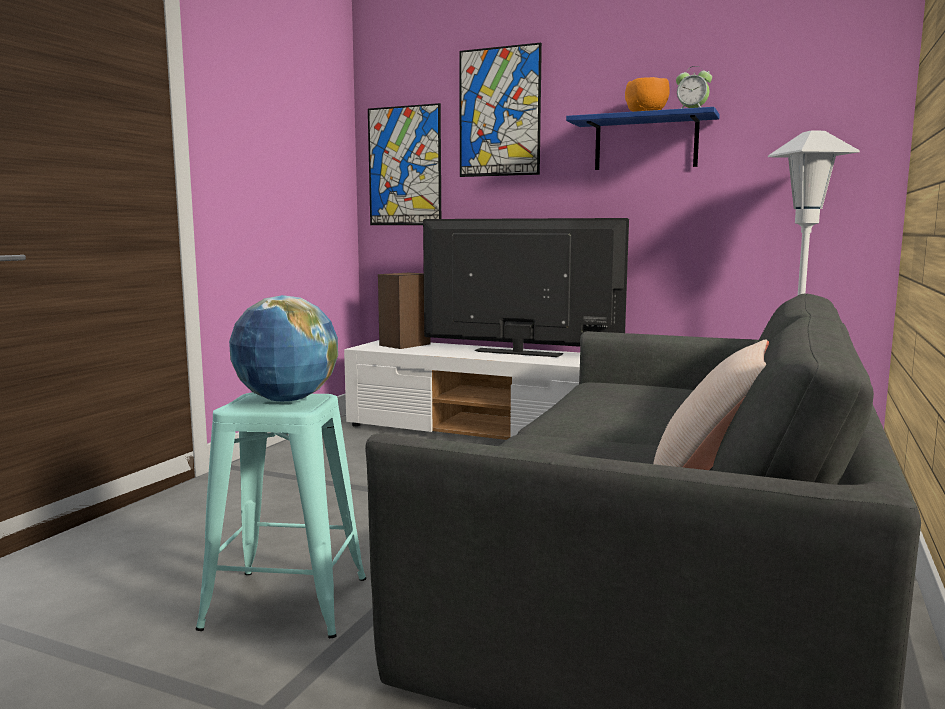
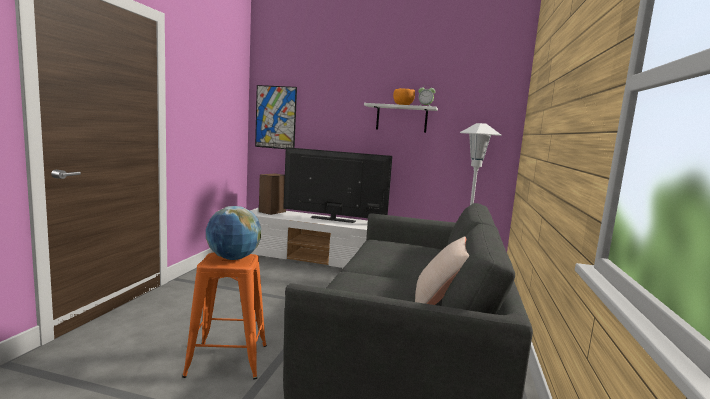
camera: 10 degrees left, 0 degrees up
(286, 603) = (227, 360): turquoise stool -> orange stool
(499, 112) = (328, 95): picture -> none
(646, 143) = (401, 118): blue shelf -> white shelf

